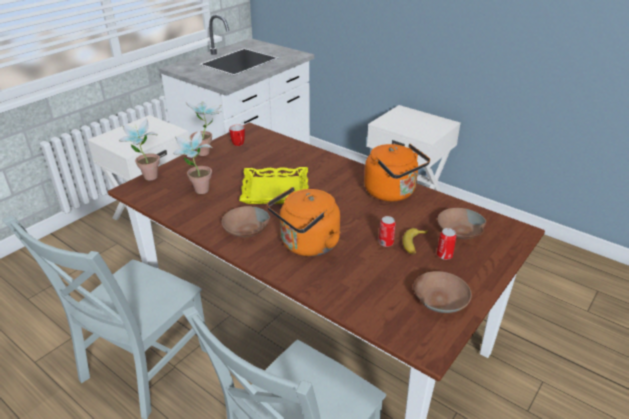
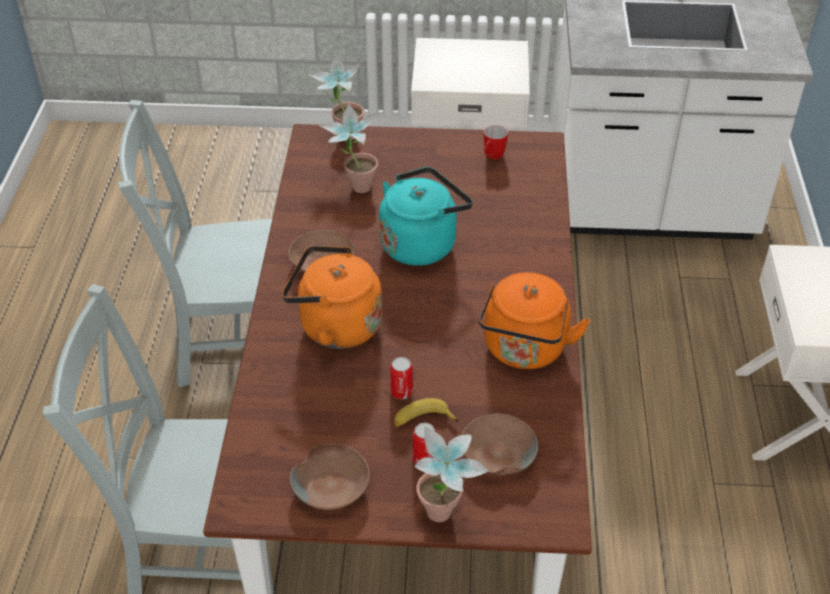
camera: 55 degrees right, 10 degrees up
(208, 153) = (445, 144): potted plant -> potted plant (444, 518)
(275, 190) = (421, 243): yellow tray -> turquoise kettle

